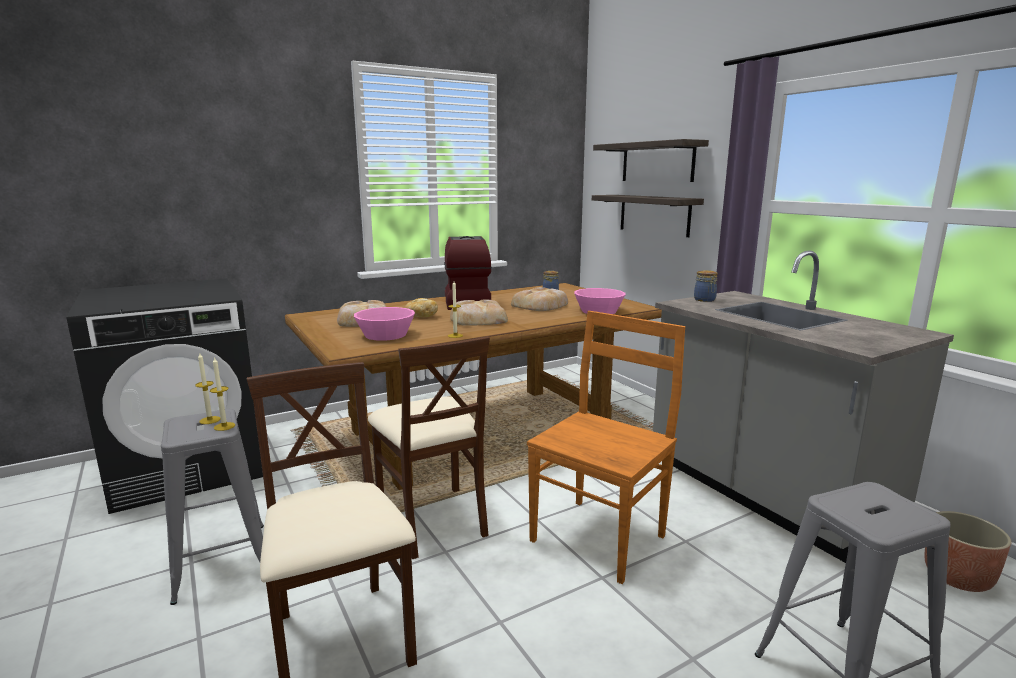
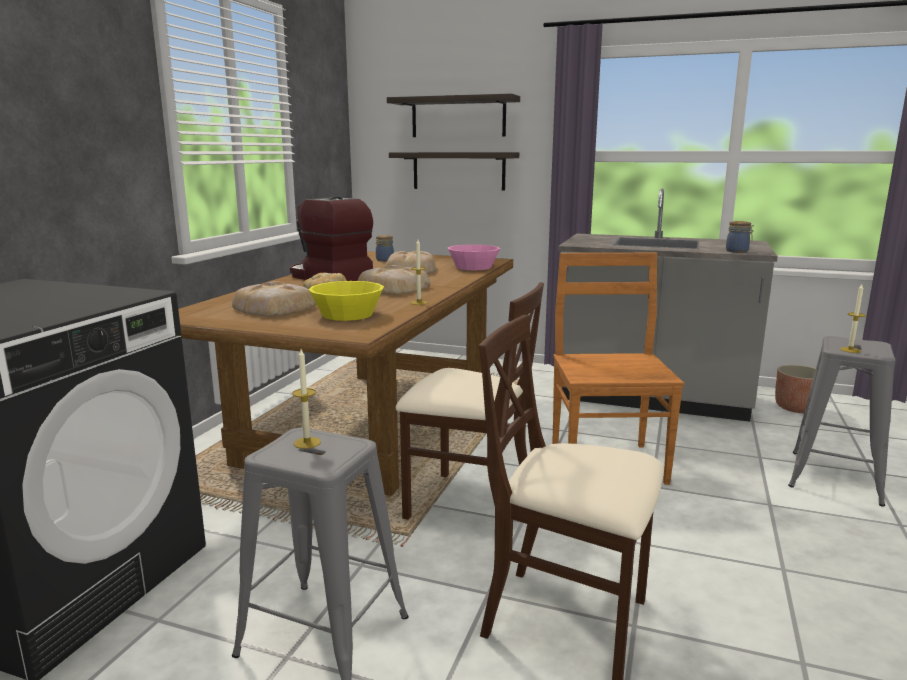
camera: 40 degrees left, 0 degrees up
(224, 426) = (346, 441): candle -> candle (850, 350)
(385, 335) = (347, 314): pink bowl -> yellow bowl
(705, 300) = (584, 240): jar -> jar (738, 251)

